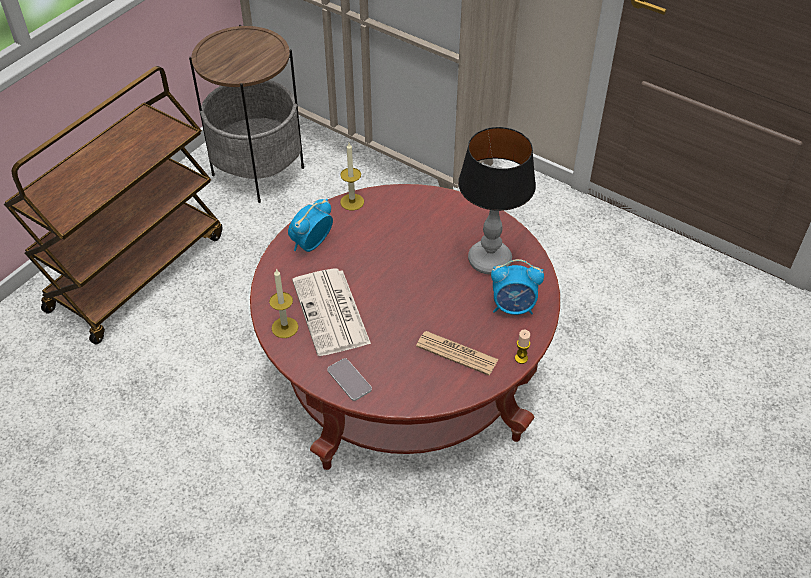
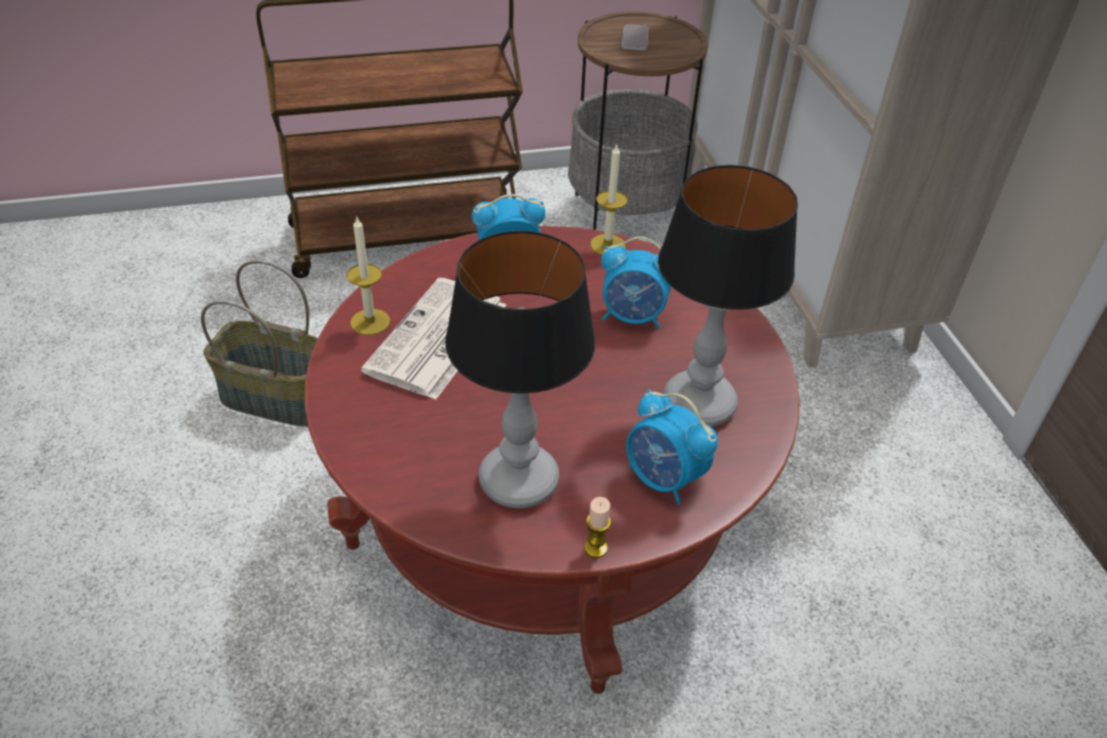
camera: 40 degrees right, 5 degrees down
(183, 422) = (280, 397): none -> basket
(349, 380) = (361, 421): phone -> phone (635, 38)
(411, 235) = (633, 317): none -> alarm clock
(457, 353) = (520, 481): newspaper -> table lamp

